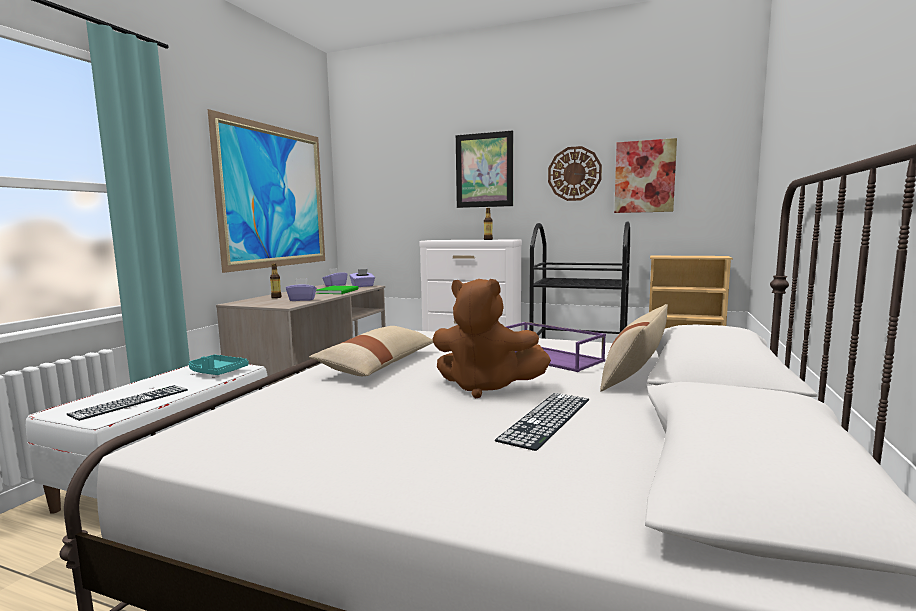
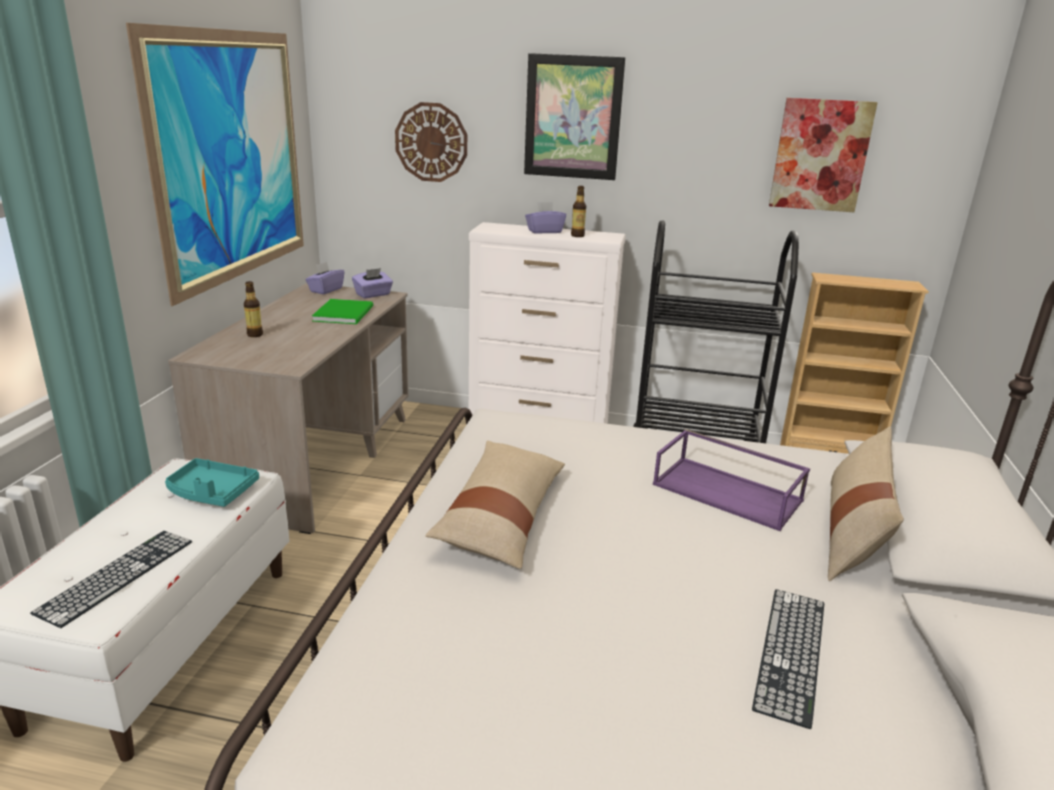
camera: 10 degrees left, 15 degrees up
(302, 300) = (304, 345): purple tissue box -> purple tissue box (544, 231)
(485, 387) = (679, 576): brown plush toy -> none
(574, 174) = (716, 139): wall clock -> wall clock (431, 142)

